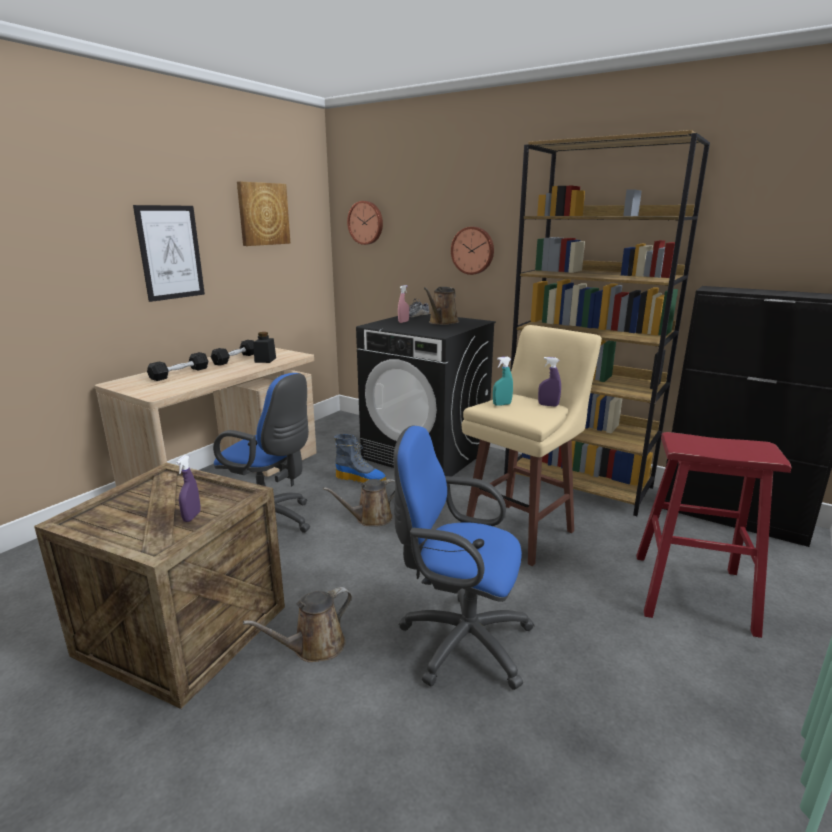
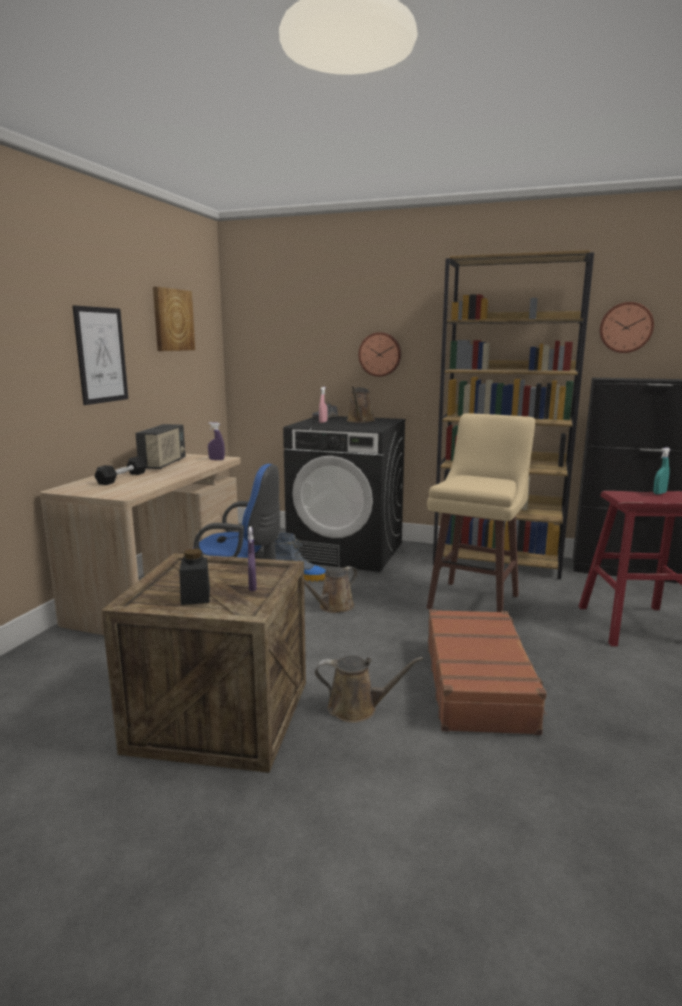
camera: 15 degrees left, 5 degrees down
(235, 359) = (163, 464): black dumbbell -> radio
(265, 360) = (197, 463): black jar -> black jar (195, 596)
(314, 647) = (357, 708): brown watering can -> brown watering can turned 120 degrees counterclockwise
(366, 222) = (264, 330): wall clock -> wall clock (625, 327)
(458, 640) = (478, 684): blue office chair -> brown suitcase
(502, 404) = (461, 481): turquoise spray bottle -> turquoise spray bottle (659, 493)
(548, 405) = (499, 479): purple spray bottle -> purple spray bottle (216, 459)

